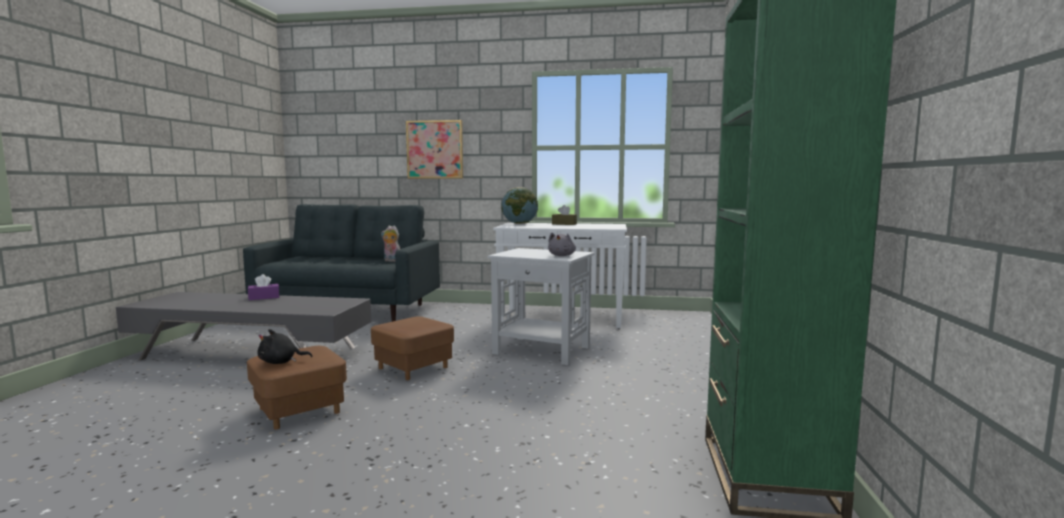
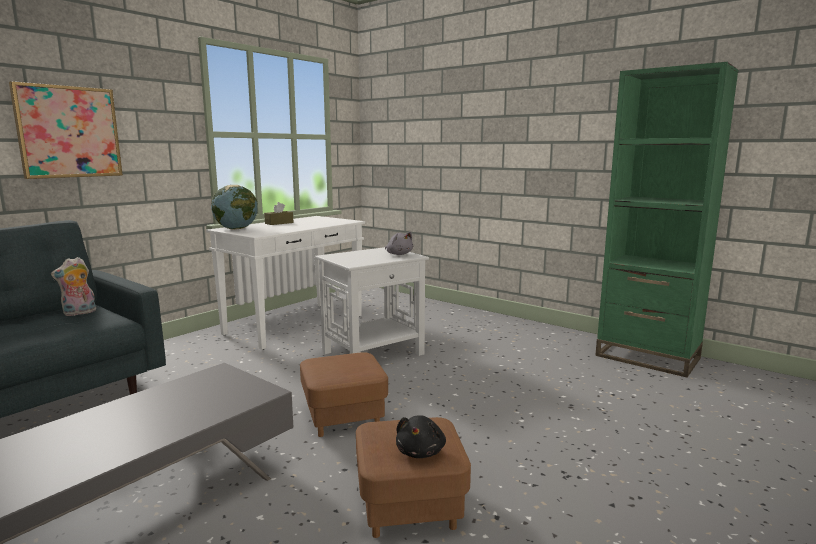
camera: 60 degrees left, 5 degrees up
(264, 297) = (60, 430): purple tissue box -> none

